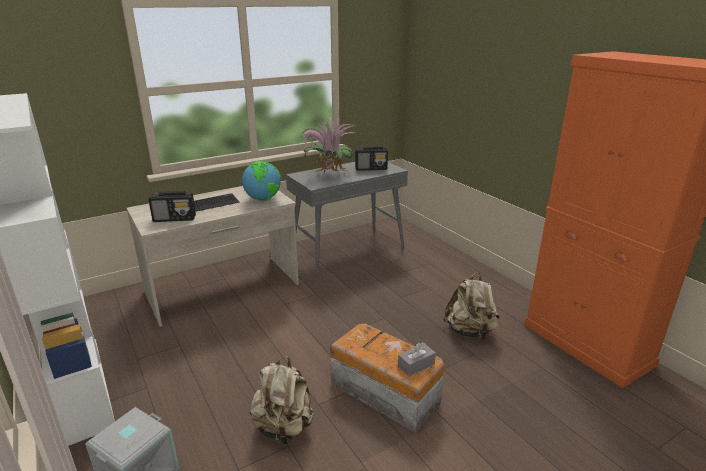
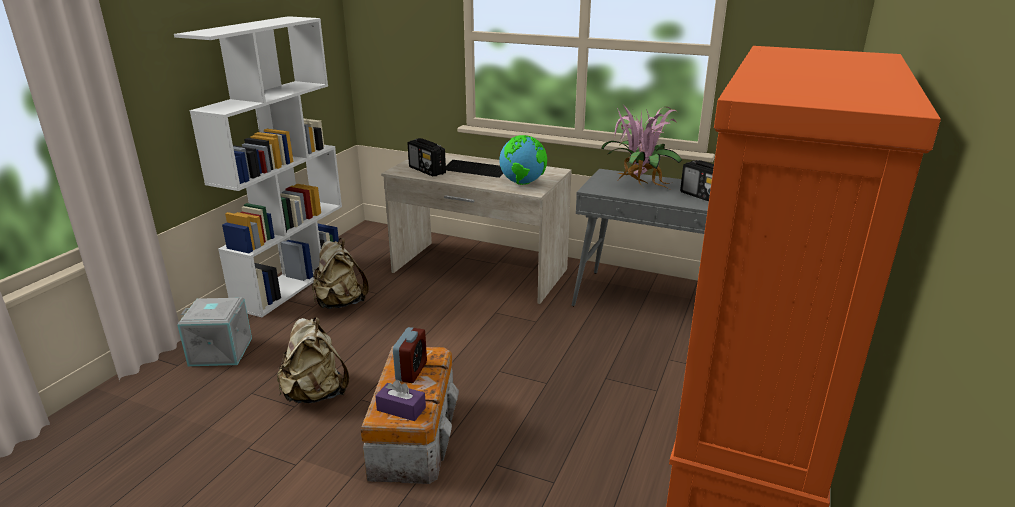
camera: 55 degrees right, 0 degrees up
(375, 346) = (411, 371): none -> alarm clock
(416, 365) = (401, 409): grey tissue box -> purple tissue box
(470, 331) = (600, 462): beige backpack -> beige backpack (340, 303)

